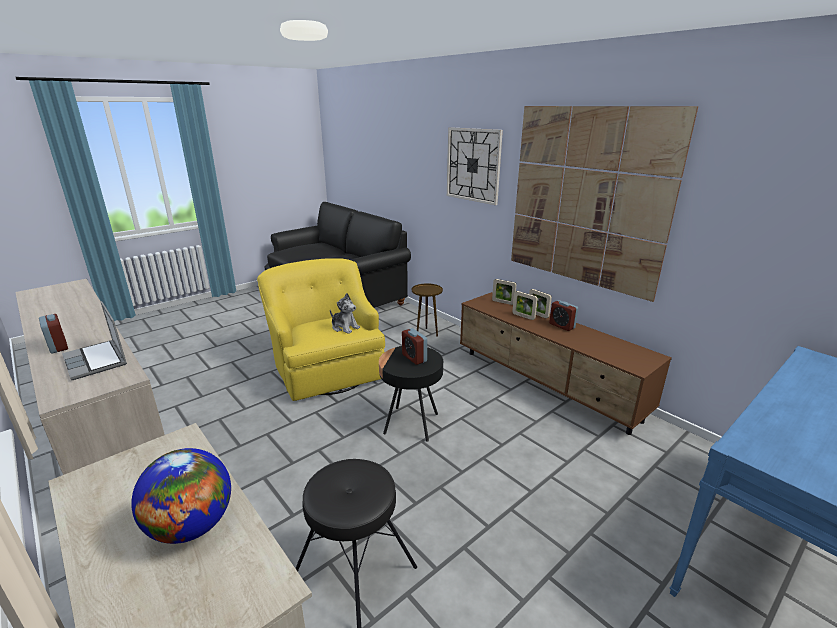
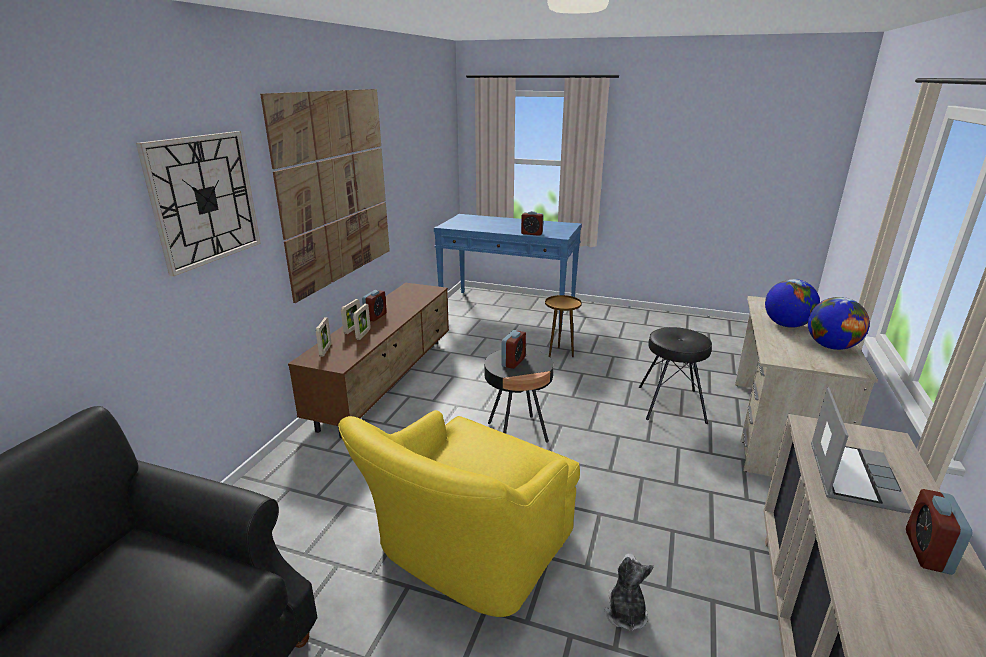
camera: 120 degrees left, 0 degrees up
(110, 513) = (831, 346): none -> globe
(345, 327) = (474, 442): plush toy -> plush toy (625, 612)
(426, 333) = (290, 494): brown side table -> brown side table (560, 353)
(762, 420) = (532, 233): none -> alarm clock

